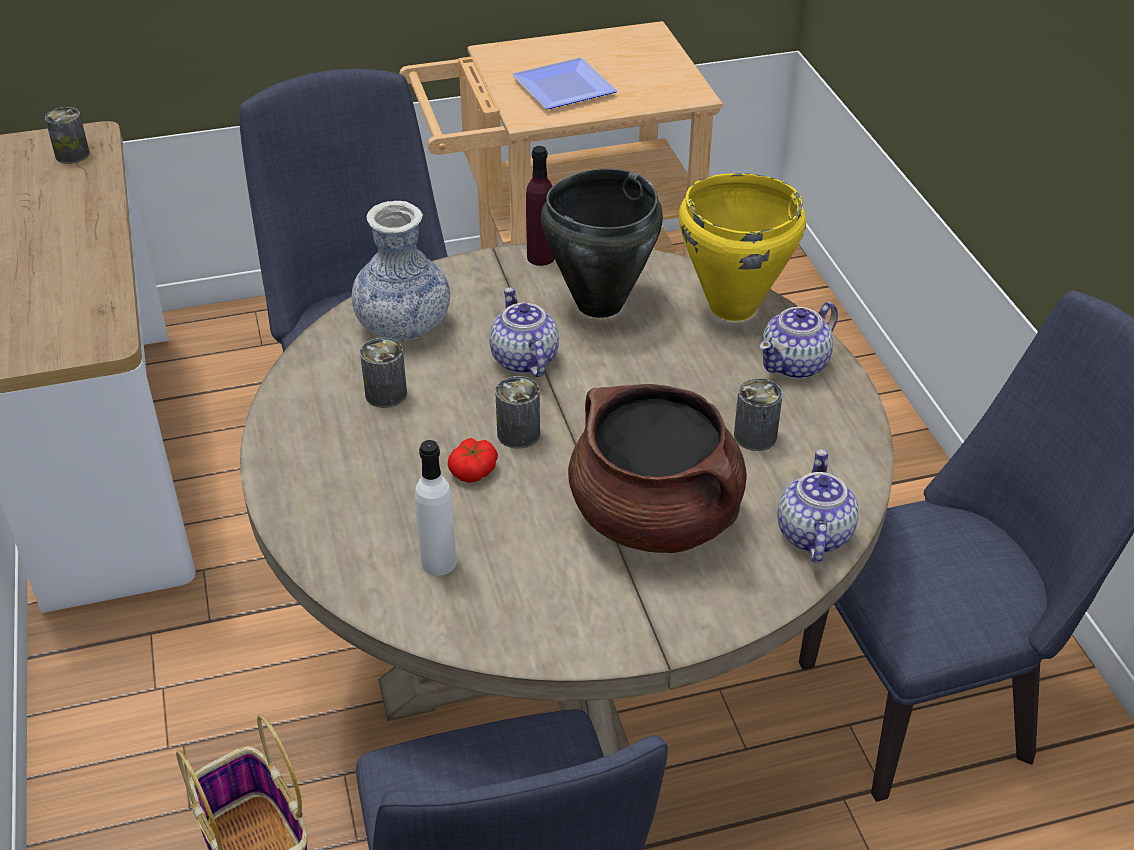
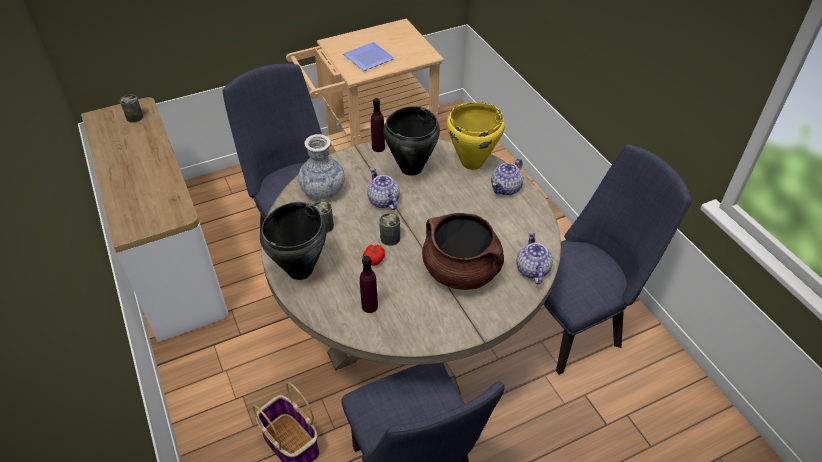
camera: 10 degrees left, 5 degrees up
(314, 473) = (301, 270): none -> black cooking pot
(438, 562) = (369, 306): white bottle -> purple bottle
(755, 436) = (496, 225): can -> none

